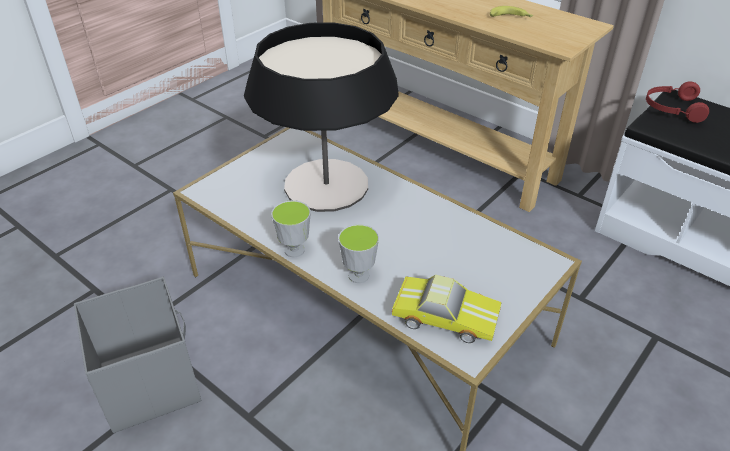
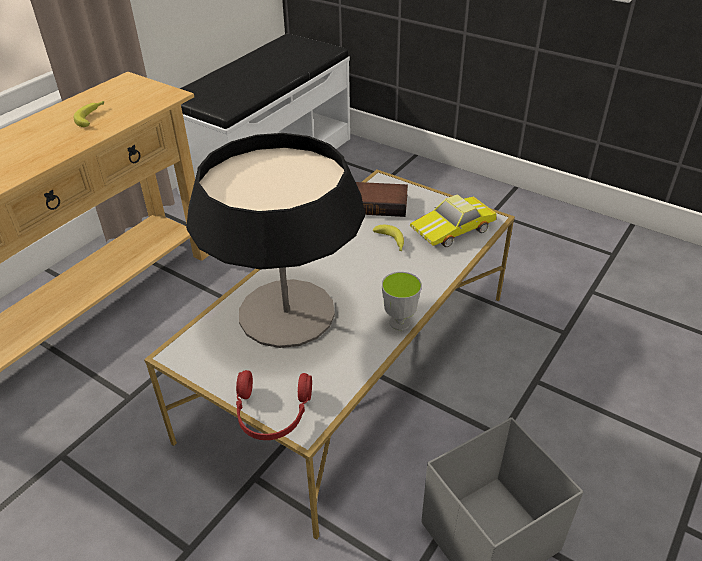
camera: 95 degrees left, 0 degrees up
(358, 275) = (423, 277): cup -> none
(423, 258) = (391, 242): none -> banana
(445, 315) = (454, 230): toy car -> toy car turned 135 degrees counterclockwise
(500, 256) = (381, 204): none -> book
(672, 109) = (200, 99): red headphones -> red headphones (272, 414)

